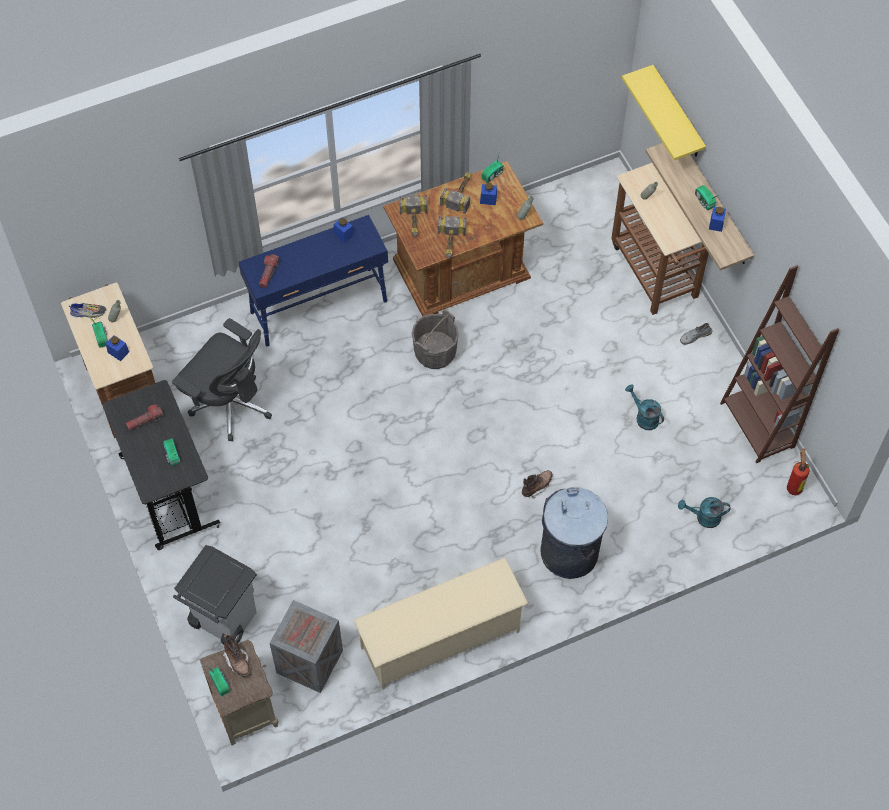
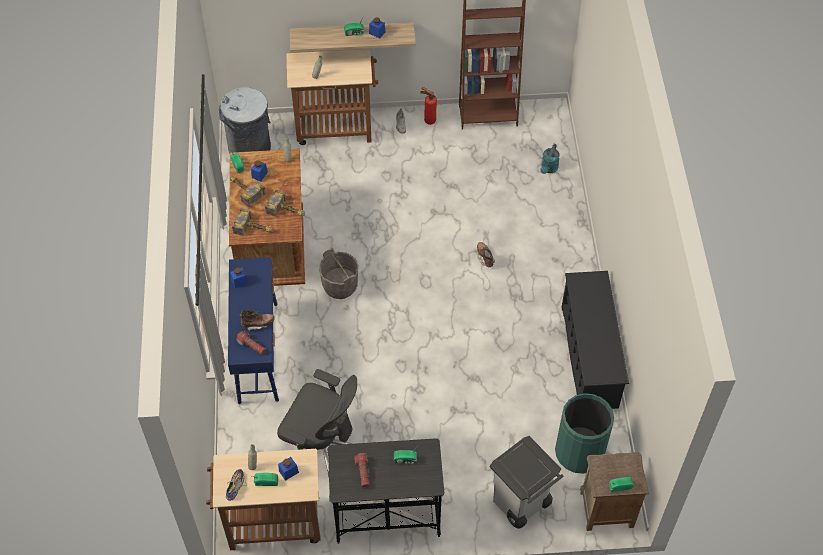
camera: 70 degrees left, 5 degrees down
(228, 405) = (322, 445): office chair -> office chair turned 60 degrees clockwise
(237, 661) = (604, 468): brown boot -> brown boot (258, 323)
(308, 662) = (579, 452): crate -> green trash can
(441, 639) = (589, 357): beige shoe rack -> black shoe rack
(569, 553) = (547, 255): grey trash can -> grey trash can (249, 148)
(643, 417) = (454, 175): turquoise watering can -> none
(677, 114) = (280, 14): yellow shelf -> none
(794, 486) = (544, 112): fire extinguisher -> fire extinguisher (428, 120)

